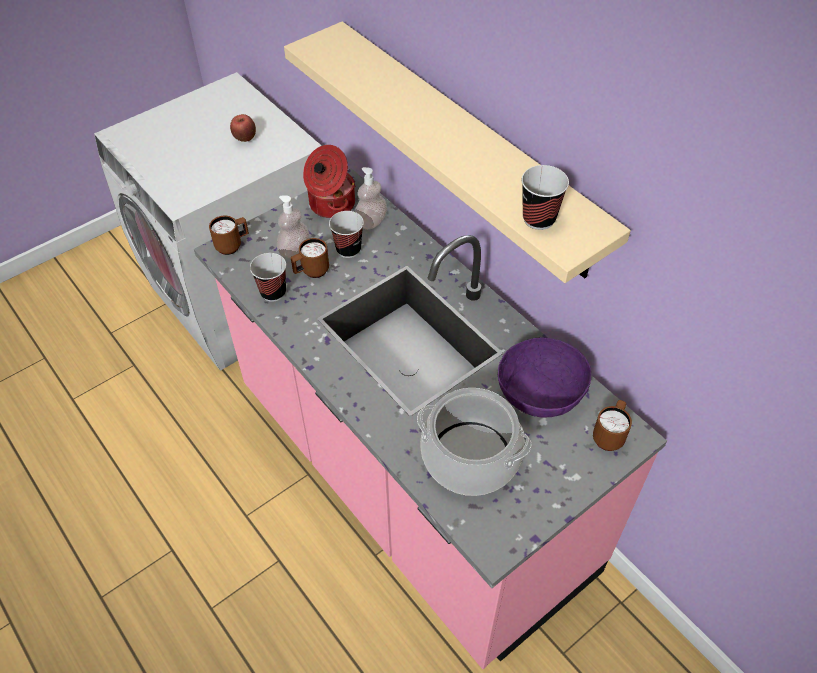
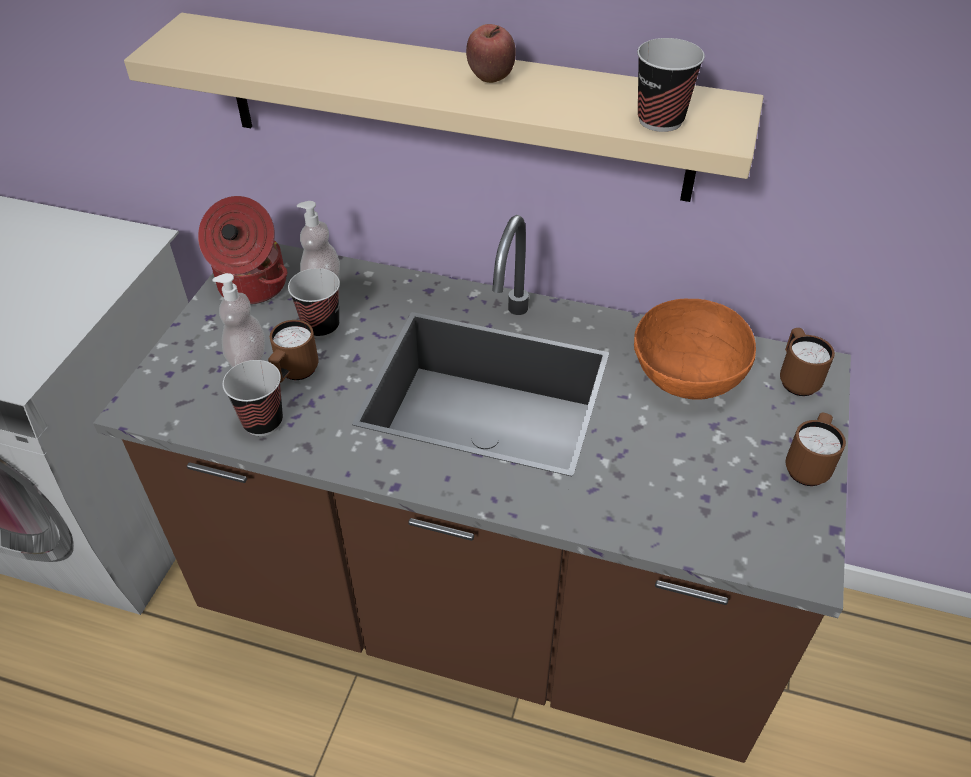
camera: 35 degrees left, 5 degrees down
(232, 245) = (152, 392): brown mug -> brown mug (808, 466)
(245, 139) = (54, 262): apple -> apple (490, 79)
(409, 481) = (485, 607): pink counter -> brown counter
(470, 458) = (684, 484): cooking pot -> none
(540, 393) = (687, 373): purple bowl -> orange bowl

